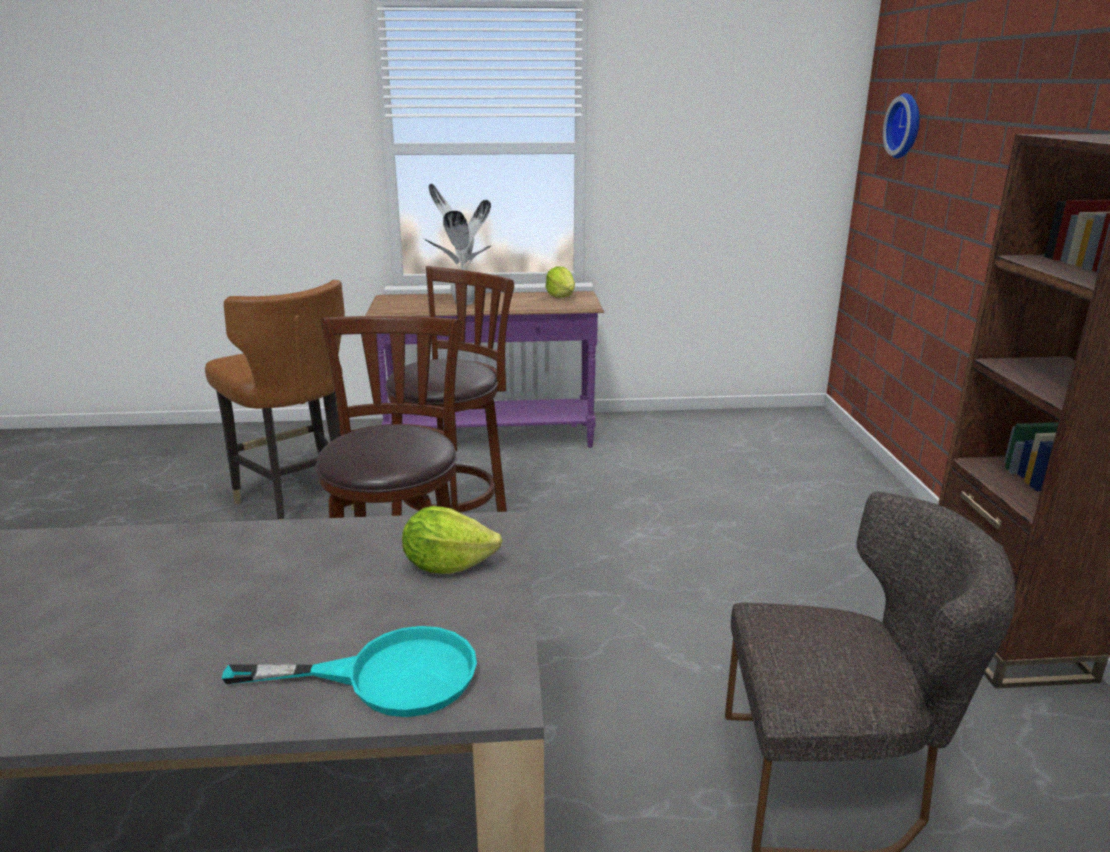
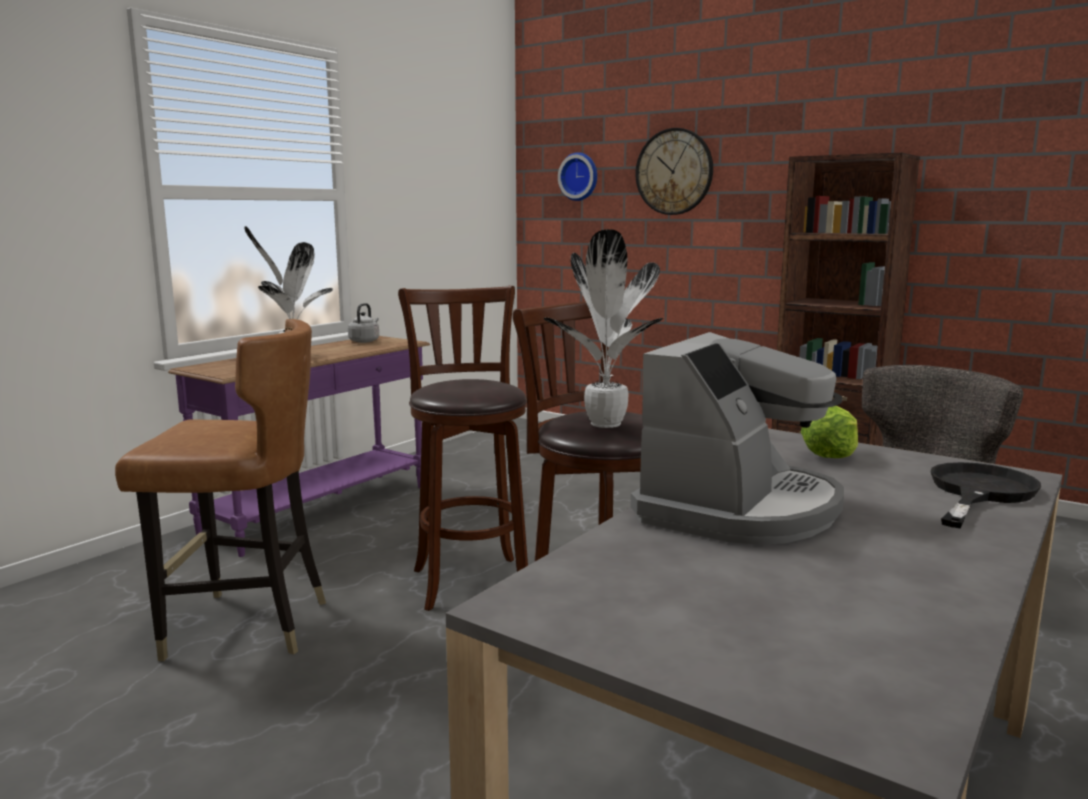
camera: 50 degrees left, 10 degrees down
(219, 565) = (739, 509): none -> coffee machine
(363, 446) = (605, 425): none -> potted plant
(388, 676) = (978, 492): turquoise frying pan -> black frying pan
(561, 296) = (365, 341): lettuce -> grey kettle
(984, 131) = (674, 172): none -> wall clock

